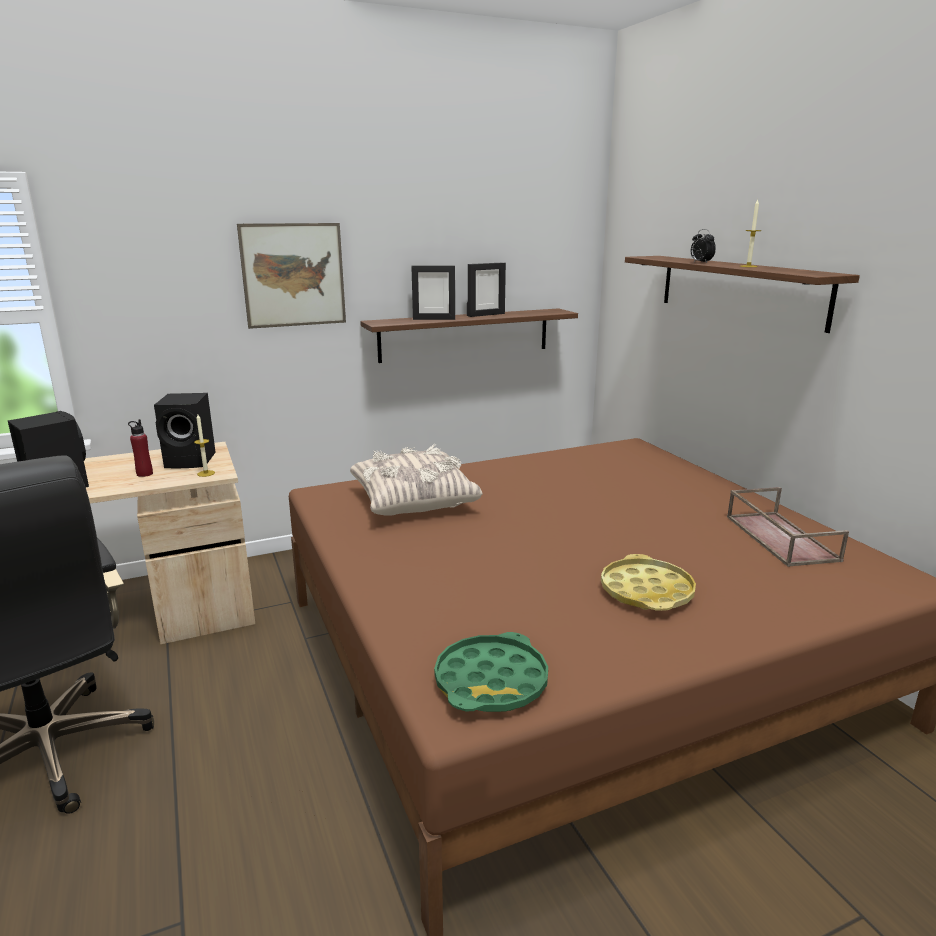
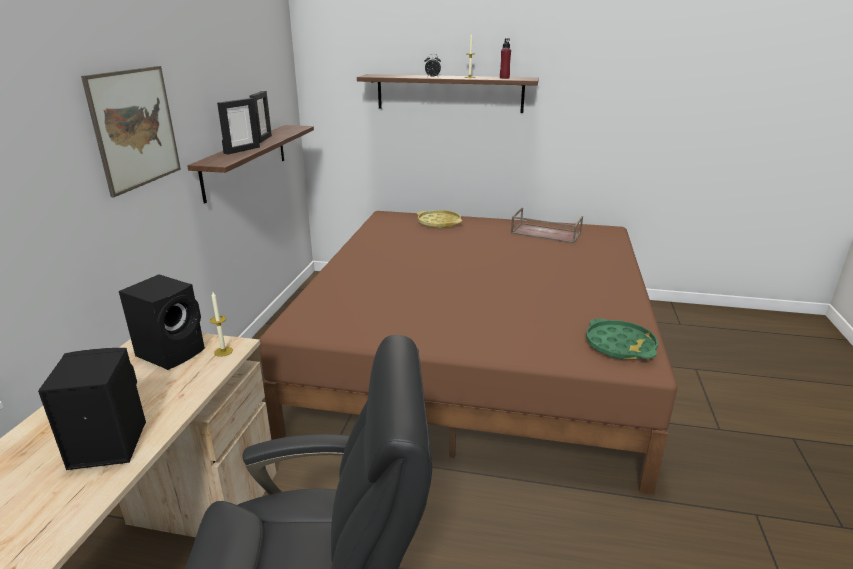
camera: 55 degrees left, 5 degrees up
(144, 474) = (164, 383): red bottle -> red bottle (504, 78)
(414, 503) = (369, 299): beige pillow -> none
(646, 591) = (566, 279): yellow tray -> yellow tray (439, 223)

